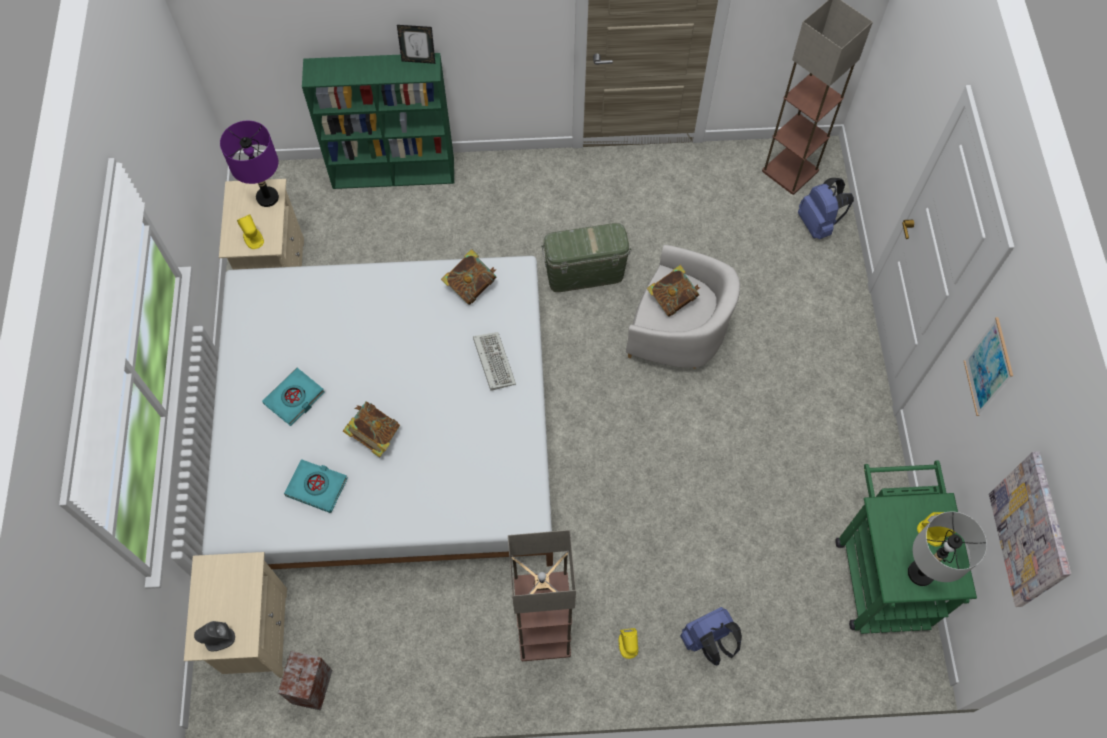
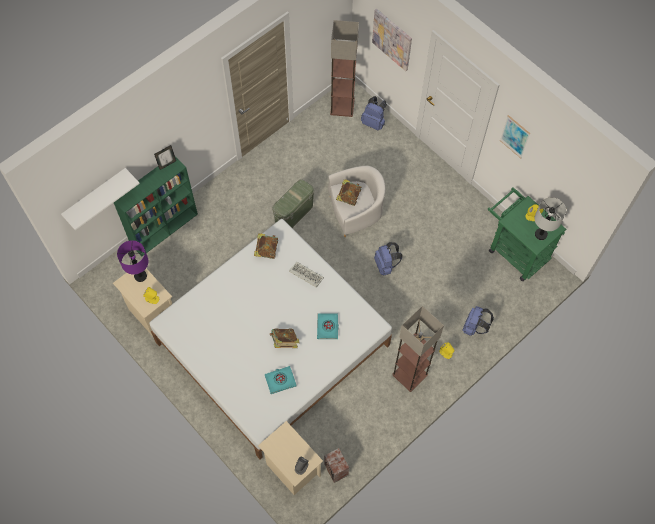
camera: 40 degrees left, 0 degrees up
(274, 33) = (95, 195): none -> white shelf
(294, 398) = (235, 353): turquoise book -> turquoise book (327, 327)
(653, 443) = (386, 265): none -> blue backpack
(1030, 531) = (575, 186): picture -> picture (392, 39)

